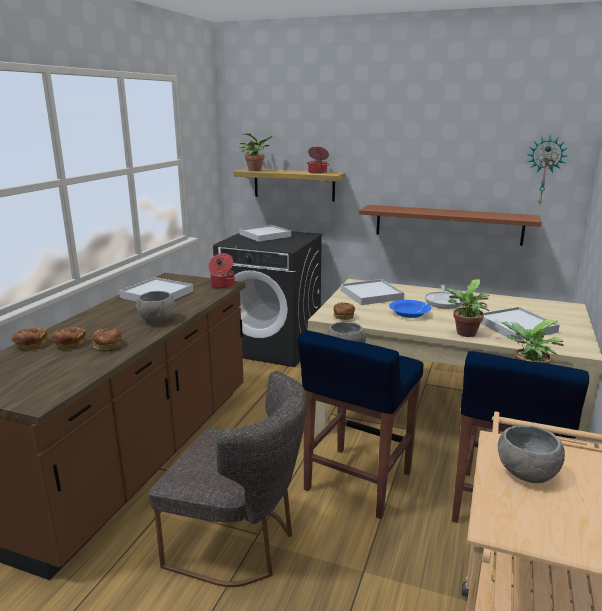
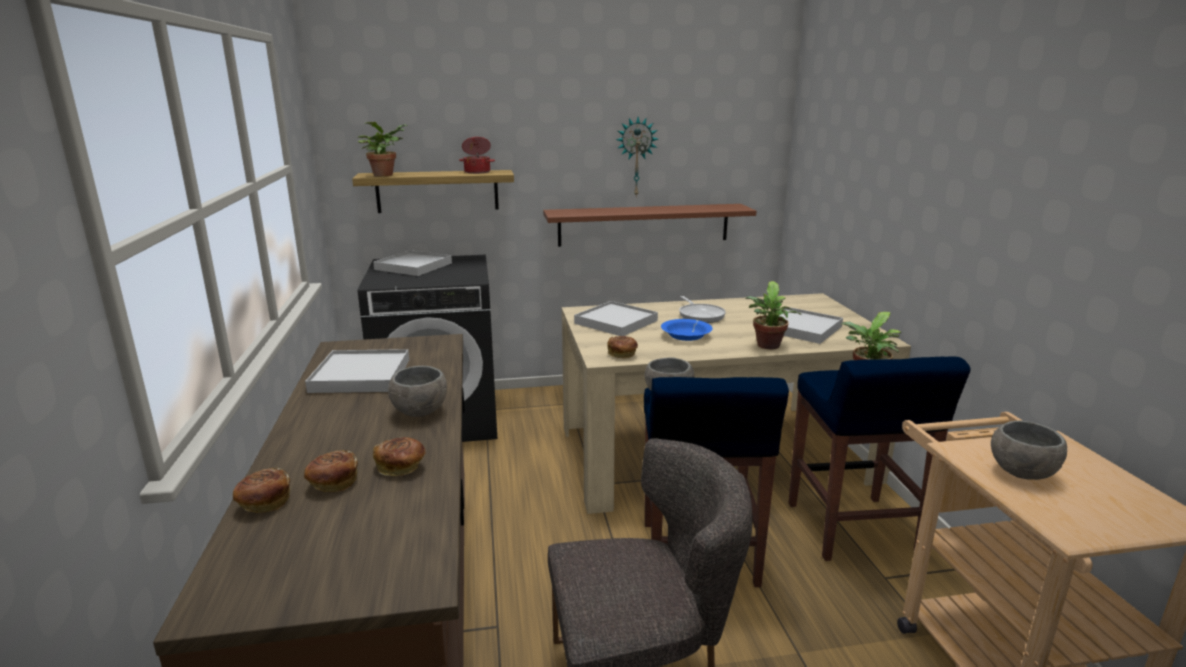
camera: 30 degrees left, 0 degrees up
(222, 285) = (439, 344): cooking pot -> none
(544, 170) = (743, 153): wall clock -> wall clock (636, 157)

